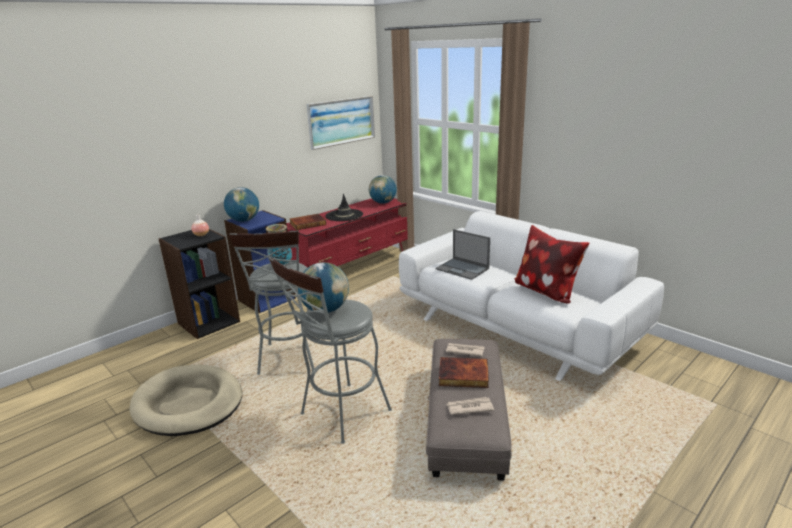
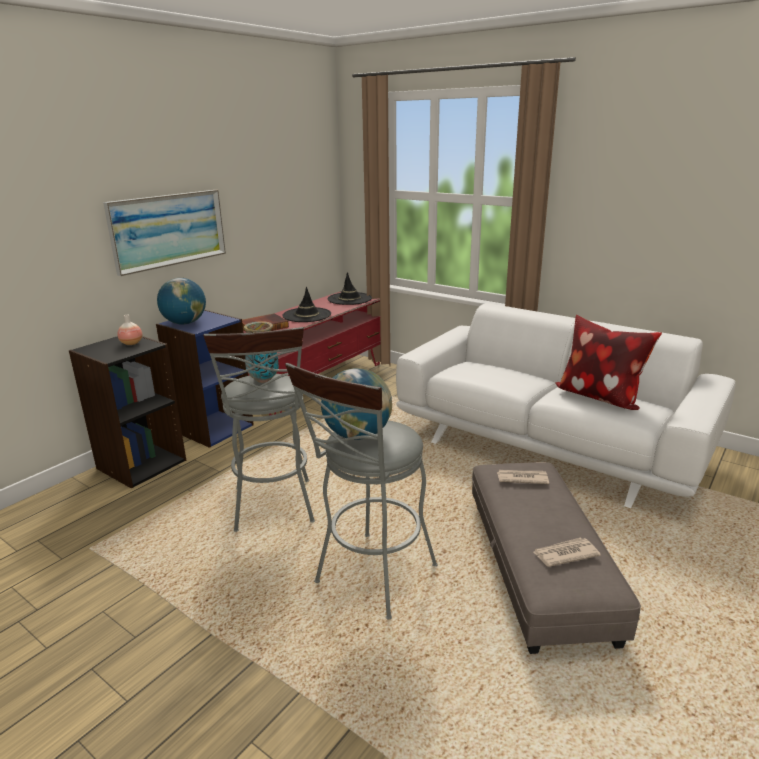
camera: 10 degrees left, 0 degrees up
(188, 404) = (145, 583): beige dog bed -> none
(341, 121) = (297, 194): picture -> picture (168, 230)
(383, 203) = (349, 299): globe -> black hat
(463, 269) = (484, 375): laptop -> none
(463, 376) = (536, 511): book -> none

